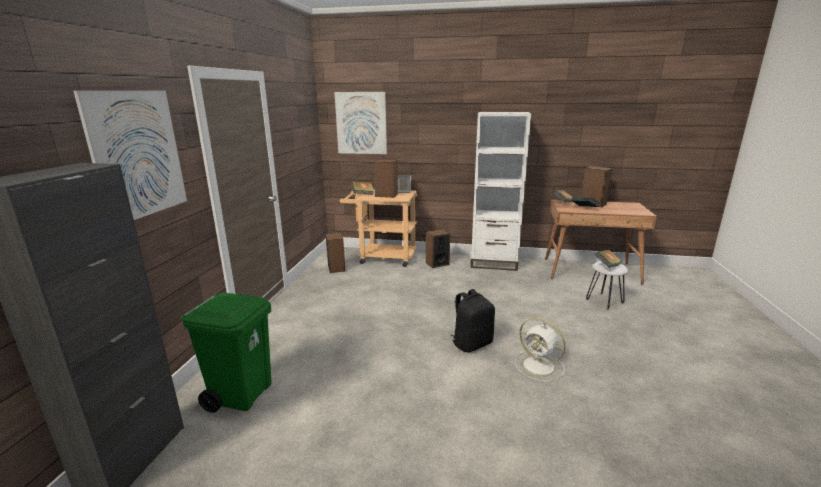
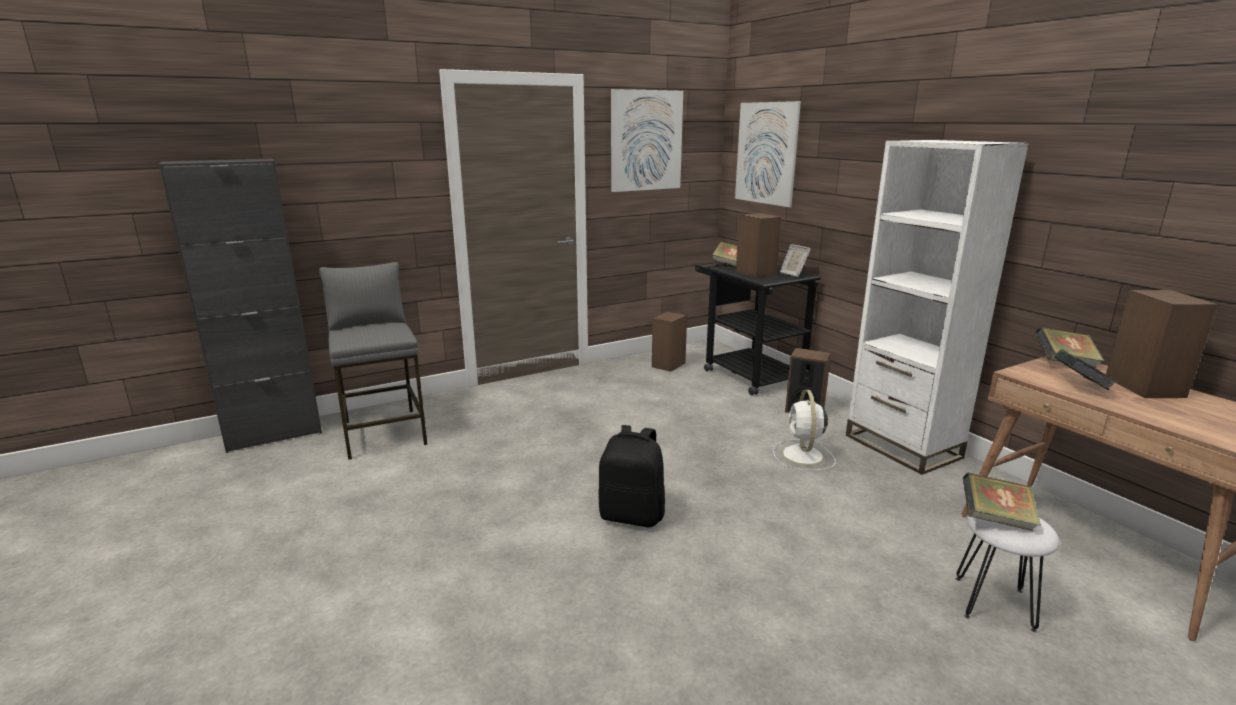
camera: 50 degrees right, 0 degrees up
(137, 154) = (348, 159): picture -> picture (646, 141)
(242, 394) = (384, 432): green trash can -> grey stool
(382, 257) = (747, 373): beige cart -> black cart
(540, 366) = (650, 593): white fan -> white fan (803, 456)

